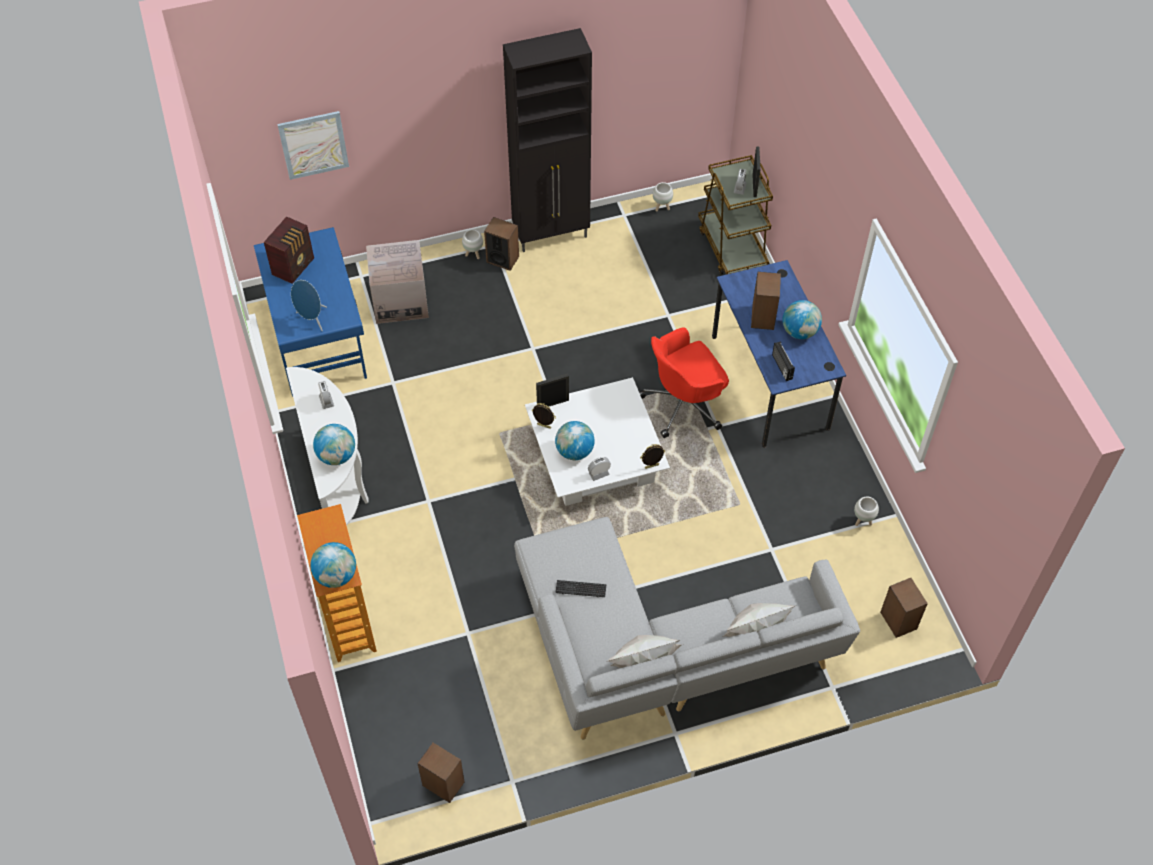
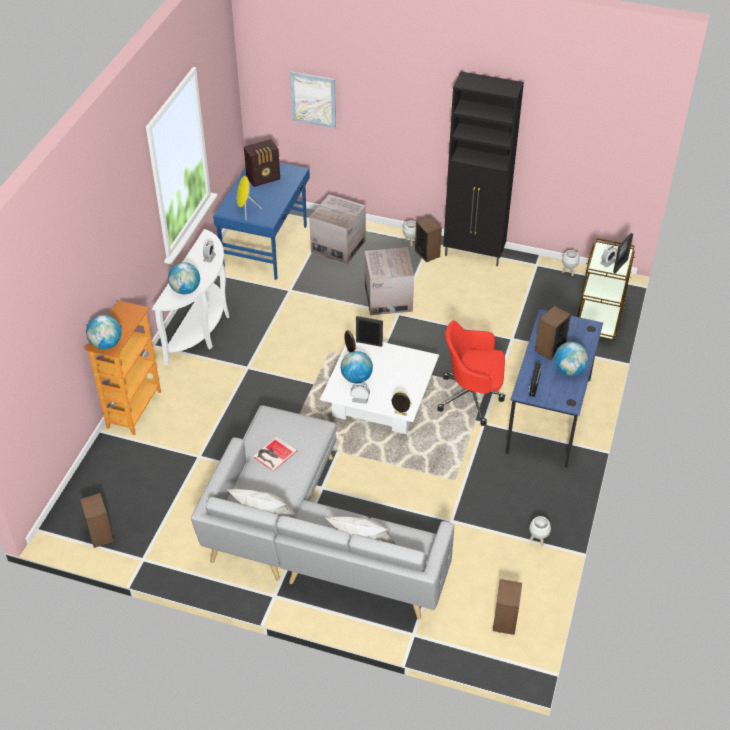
camera: 35 degrees right, 10 degrees down
(312, 319) = (246, 211): blue speaker -> yellow speaker
(507, 336) = (388, 299): none -> cardboard box
(581, 589) = (273, 454): keyboard -> book

